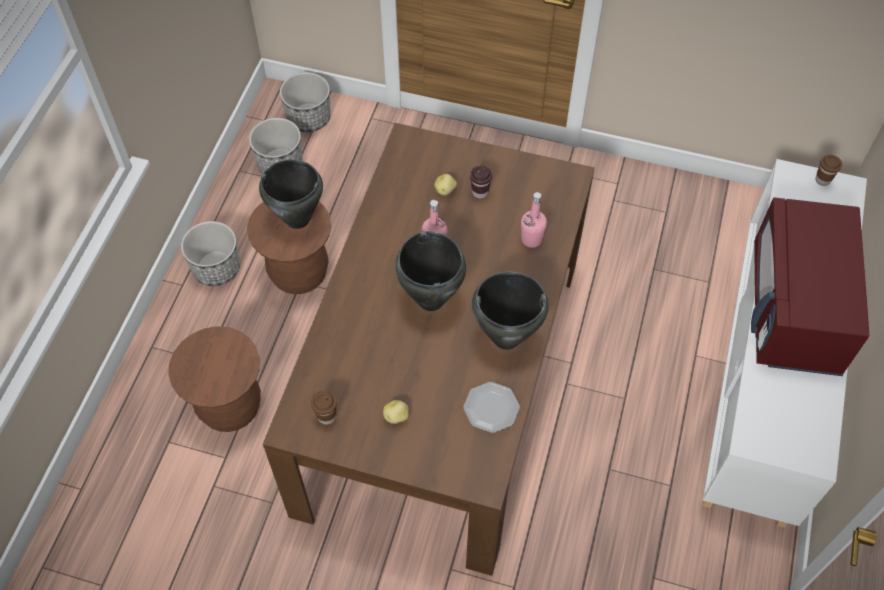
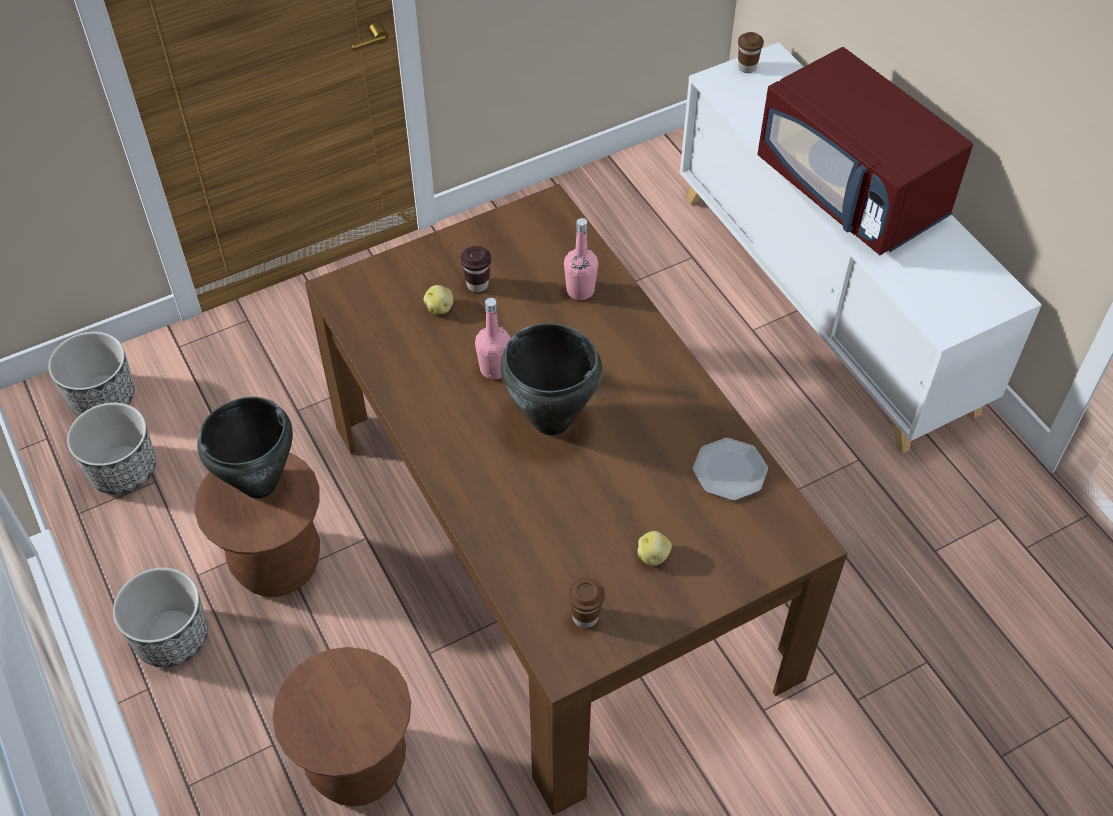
camera: 45 degrees left, 5 degrees down
(505, 337) = (664, 396): black cooking pot -> none

